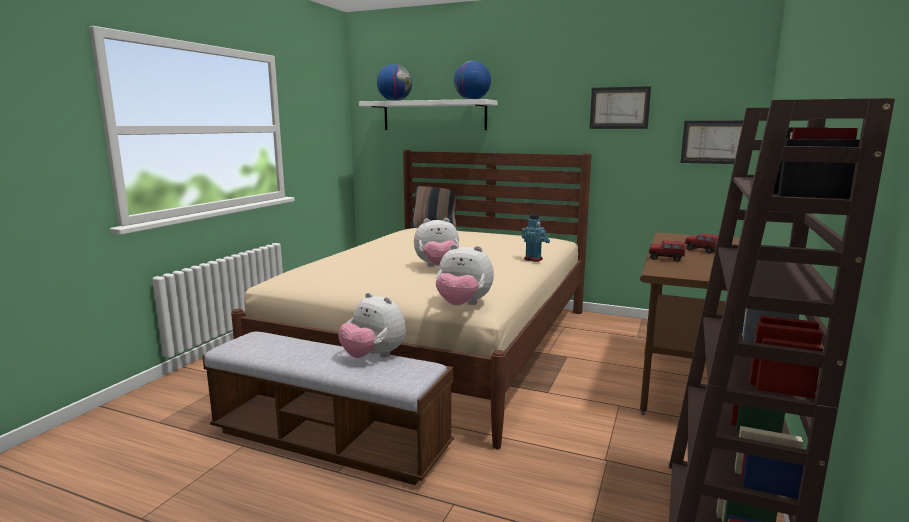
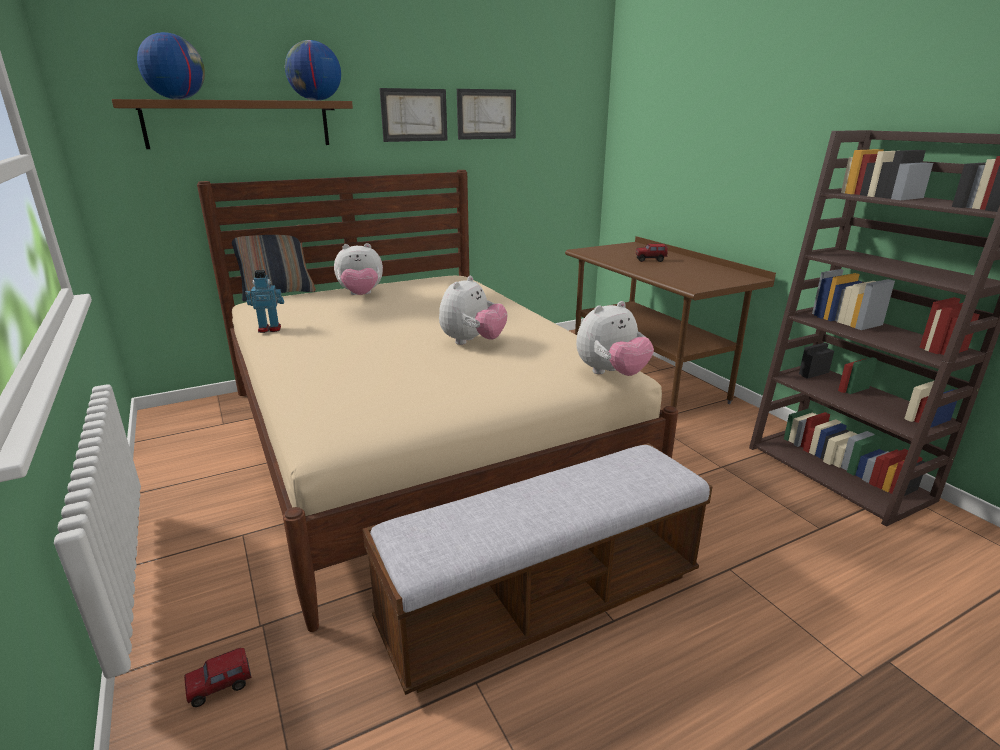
camera: 50 degrees left, 10 degrees up
(373, 356) = (588, 471): plush toy -> plush toy (361, 295)
(434, 115) = (239, 124): white shelf -> brown shelf
(533, 259) = (514, 304): toy robot -> toy robot (269, 329)
(666, 259) = (660, 274): toy truck -> toy truck (220, 688)
(714, 142) = (570, 150): picture -> picture (414, 115)

